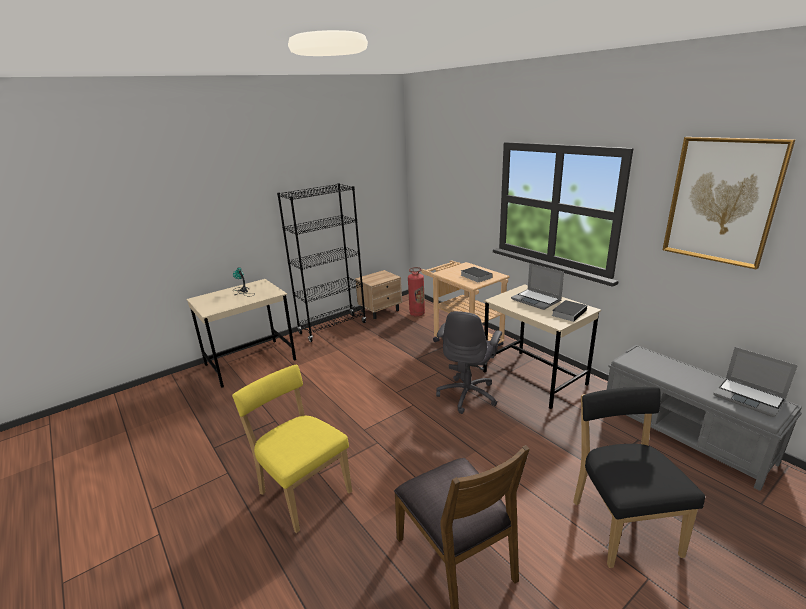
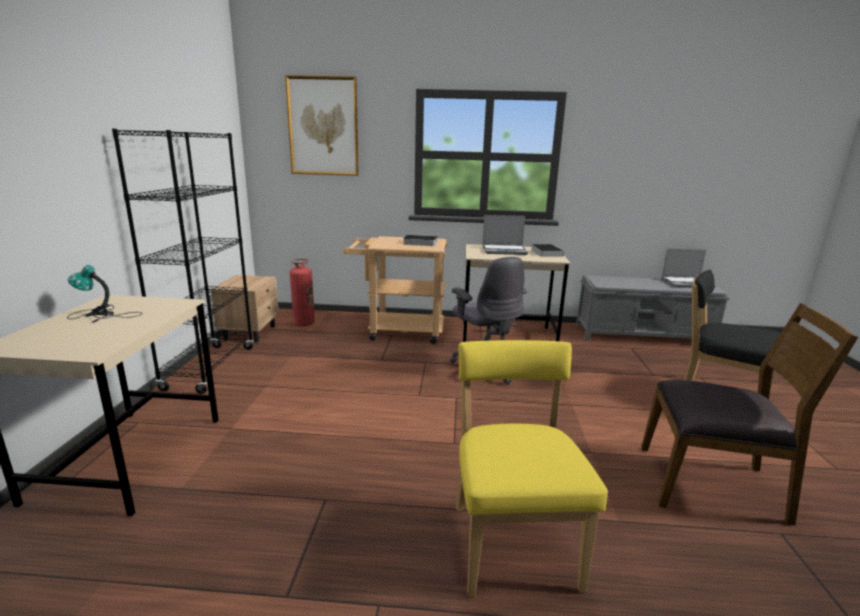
camera: 50 degrees left, 5 degrees down
(303, 490) = (512, 540): yellow chair -> yellow chair turned 90 degrees clockwise
(721, 201) = (643, 133): picture -> picture (323, 127)

